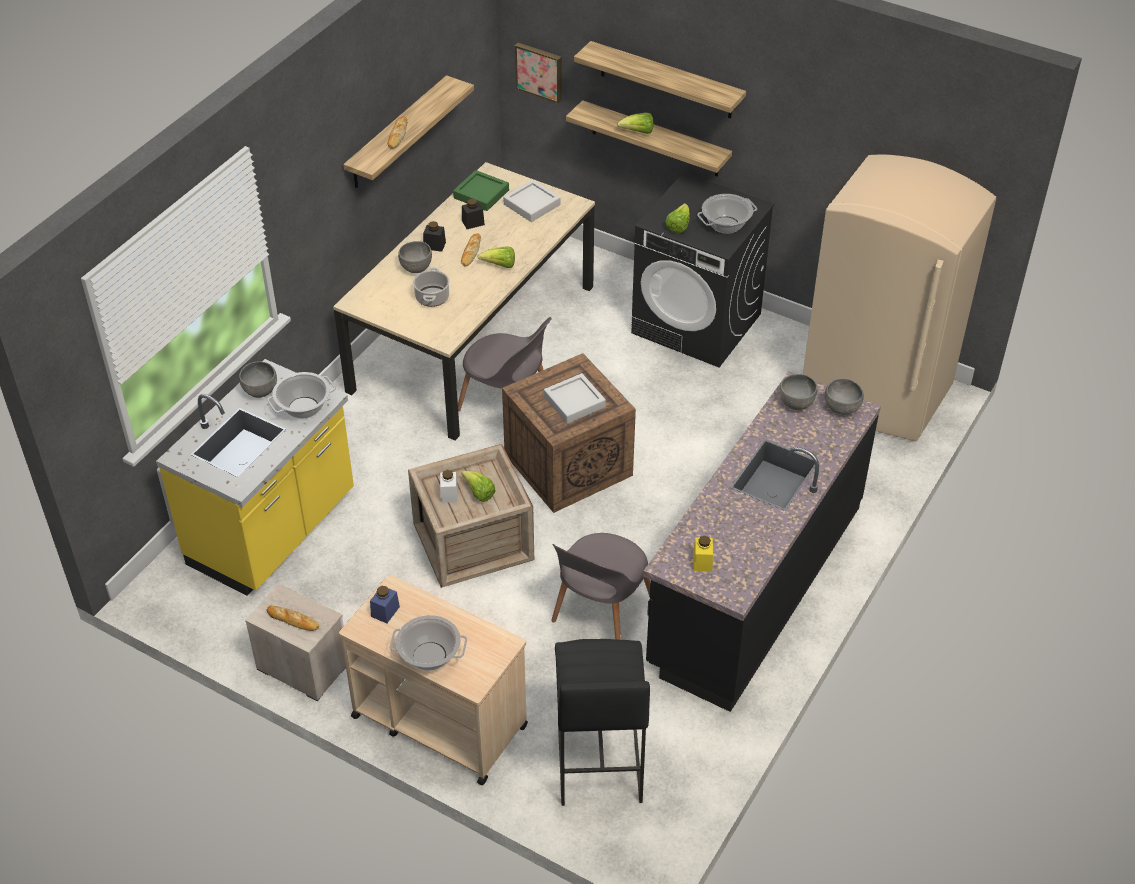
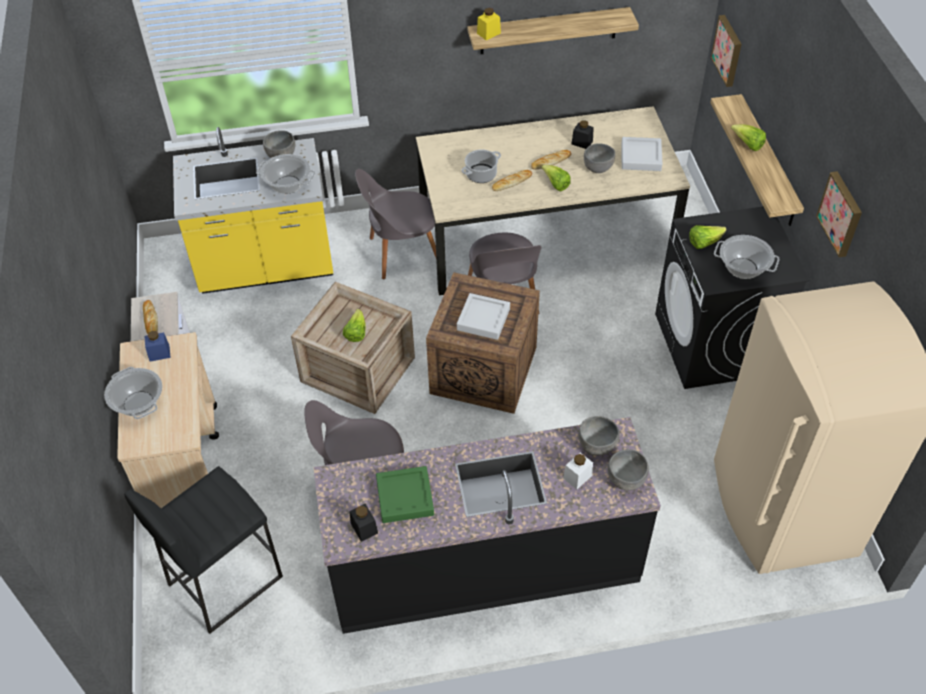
camera: 50 degrees right, 5 degrees up
(376, 433) = (401, 253): none -> grey chair
(397, 135) = (531, 28): bread -> bread (511, 182)
(416, 268) = (500, 148): grey bowl -> grey bowl (598, 168)
(434, 245) = (534, 141): black jar -> black jar (364, 528)
(449, 494) = (339, 318): white jar -> white jar (577, 477)
(481, 194) = (616, 126): green tray -> green tray (405, 497)
(666, 80) = (787, 109): shelf -> none
(702, 562) = (356, 498): yellow jar -> yellow jar (488, 33)
(790, 128) = (841, 214): none -> picture

